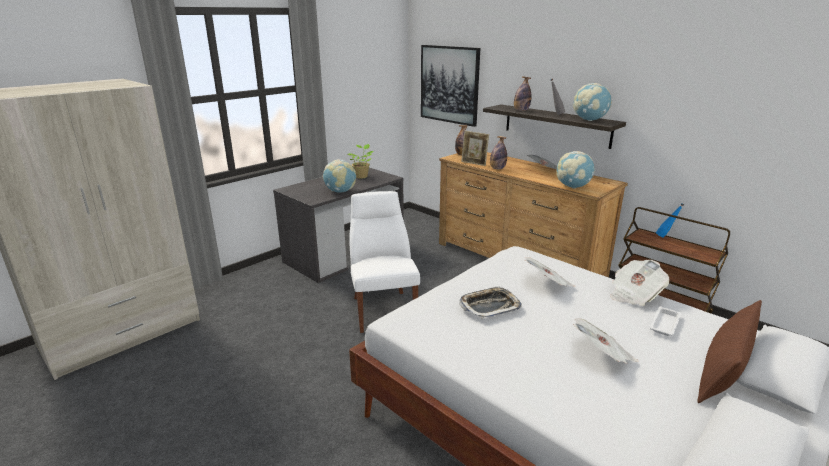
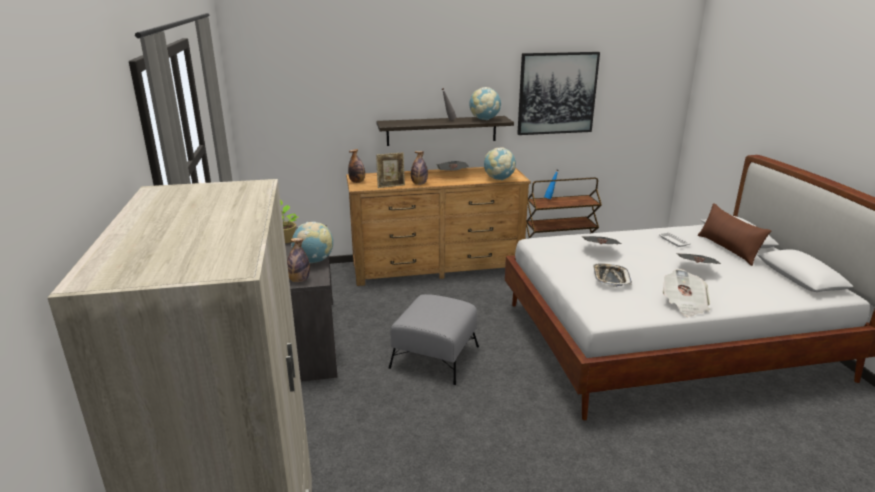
camera: 55 degrees left, 0 degrees up
(383, 309) = (435, 356): white chair -> grey ottoman
(449, 84) = (302, 109): picture -> picture (557, 93)
(521, 110) = (415, 122): bottle -> bottle (299, 280)
(634, 295) = (634, 234): newspaper -> newspaper (684, 305)

